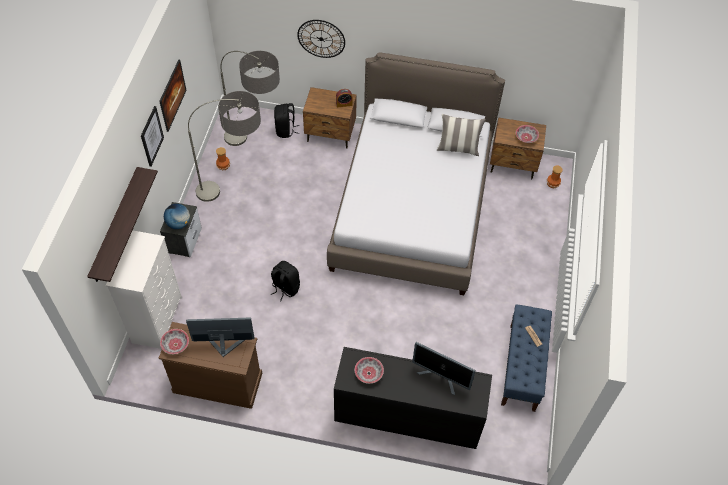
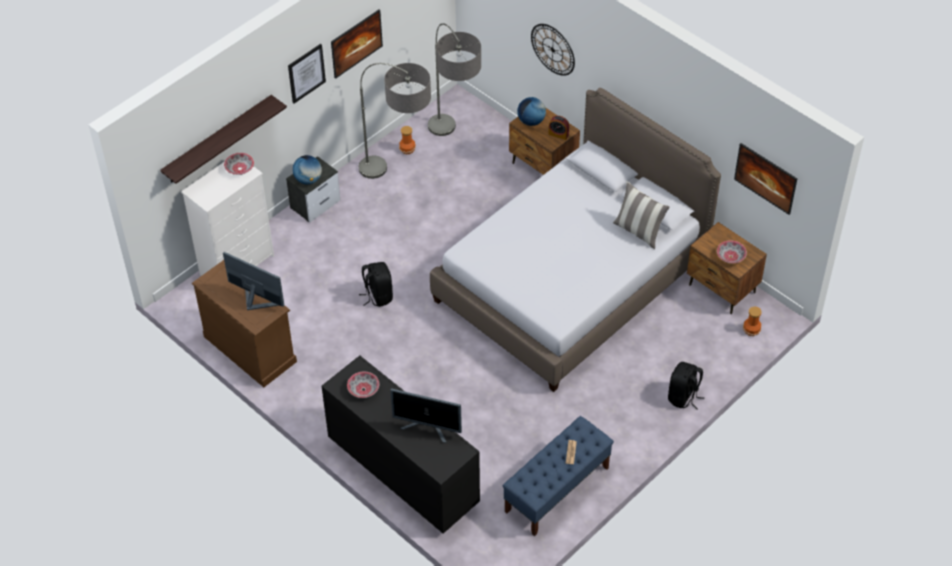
camera: 35 degrees right, 5 degrees down
(175, 344) = (214, 279): bowl -> bowl (240, 168)
(285, 130) = (498, 142): black backpack -> black backpack (683, 397)
(317, 103) = (531, 121): none -> globe
(441, 377) = (428, 428): monitor -> monitor turned 45 degrees counterclockwise
(543, 75) = (764, 187): none -> picture

